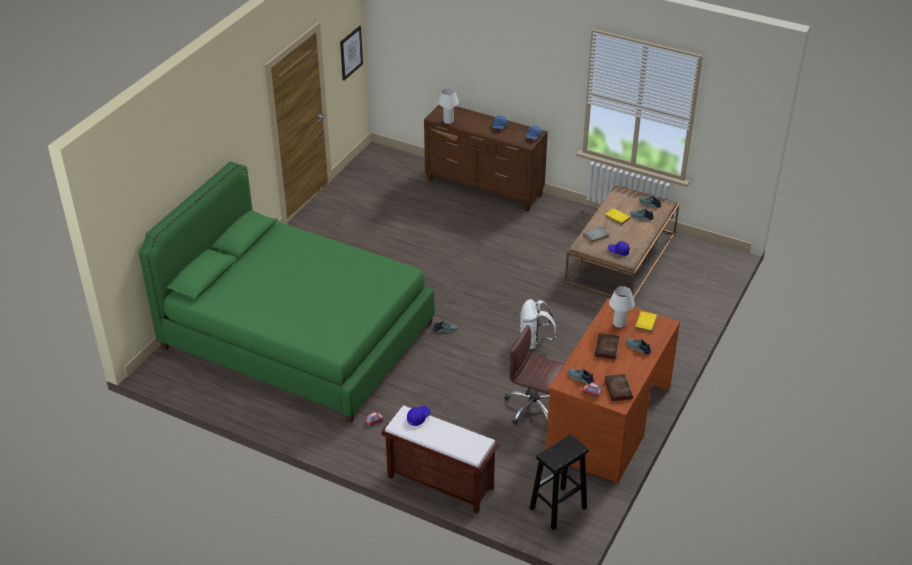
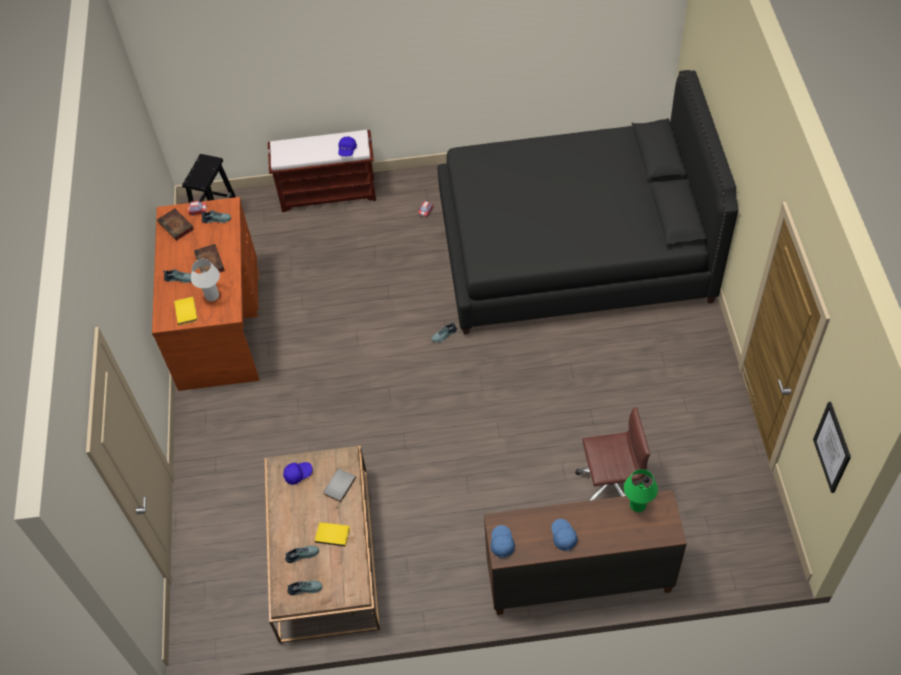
camera: 150 degrees right, 15 degrees up
(298, 336) = (573, 249): green bed -> black bed
(448, 121) = (637, 505): white table lamp -> green table lamp
(533, 407) = (297, 299): brown office chair -> brown office chair (611, 486)
(535, 341) = (345, 372): white backpack -> none

